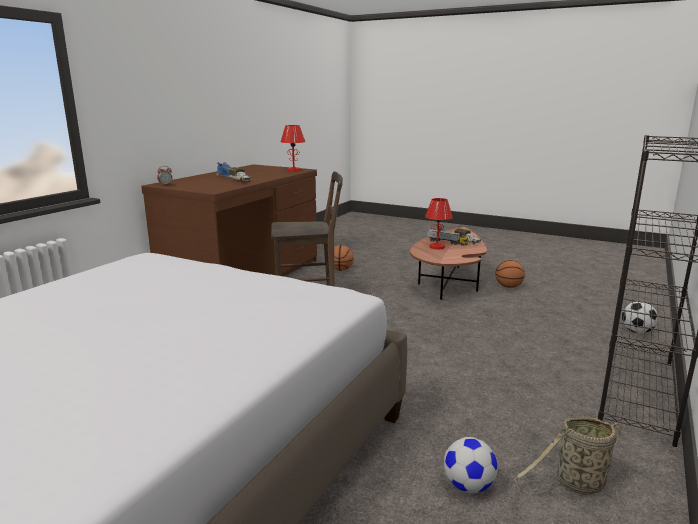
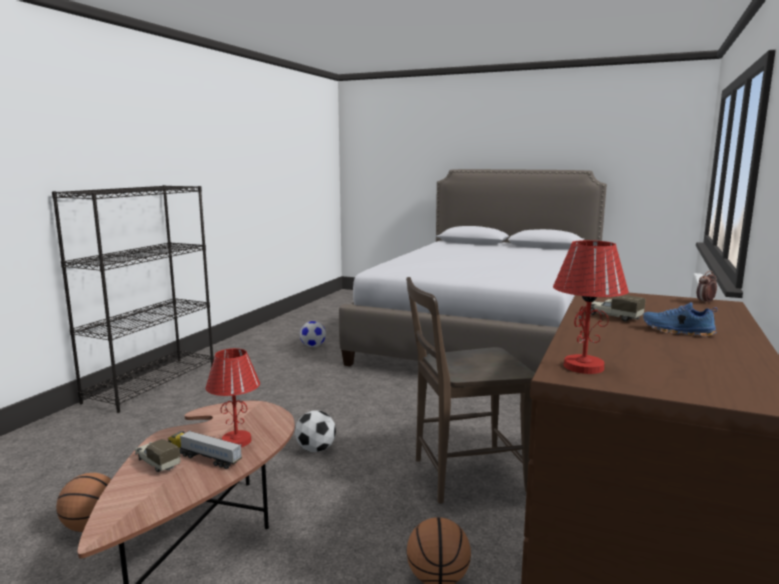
camera: 175 degrees right, 5 degrees down
(576, 485) = (257, 348): basket -> none
(637, 331) = (38, 437): football -> football (316, 449)

